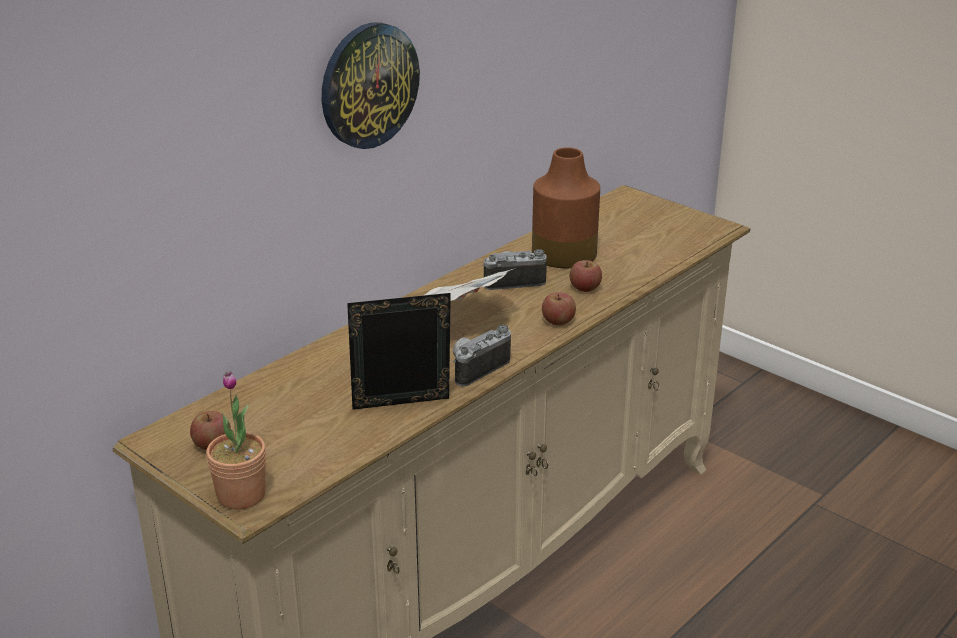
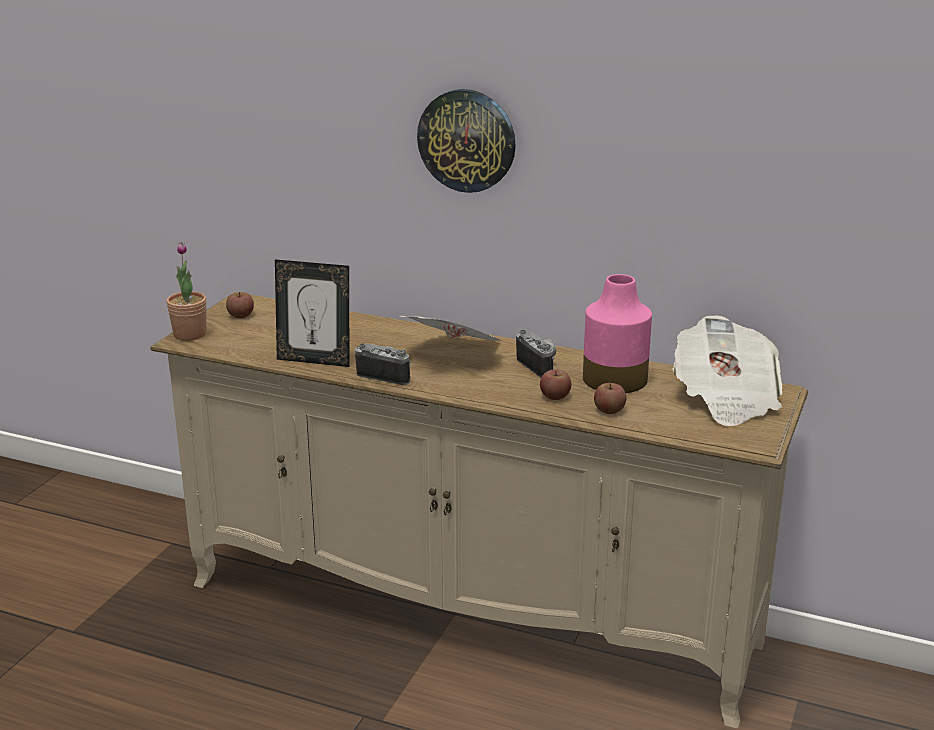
camera: 70 degrees right, 5 degrees down
(402, 408) = (315, 360): picture frame -> picture frame turned 135 degrees clockwise
(558, 321) = (485, 394): apple -> apple (609, 410)
(564, 253) = (614, 379): brown vase -> pink vase
(633, 218) = (725, 399): none -> newspaper

